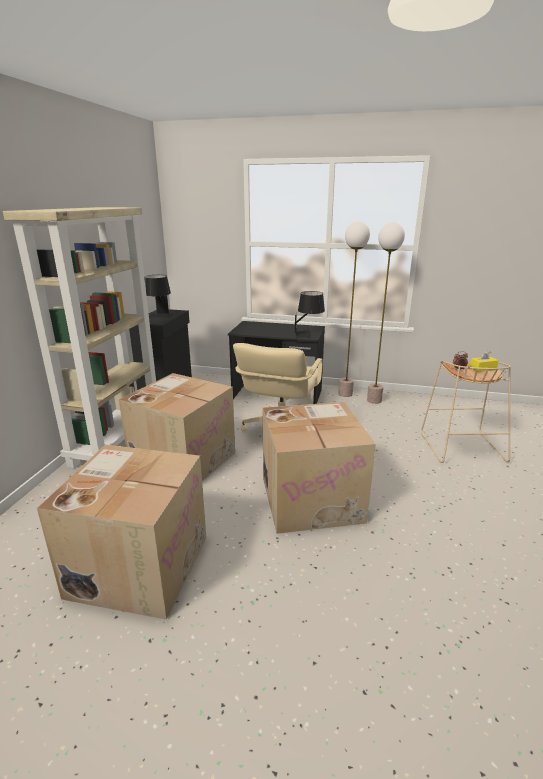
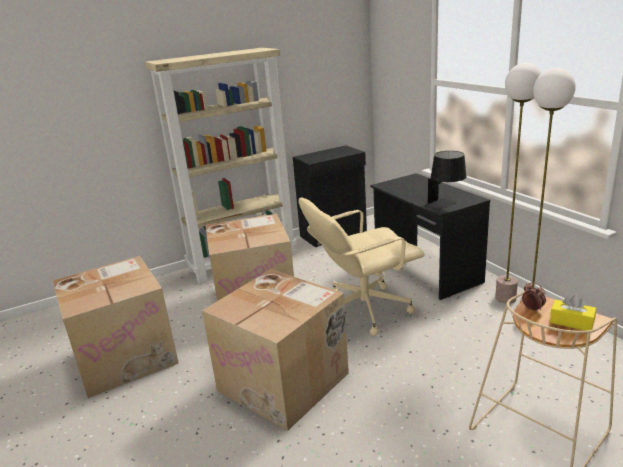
camera: 50 degrees right, 0 degrees up
(160, 316) = (328, 154): black table lamp -> none

